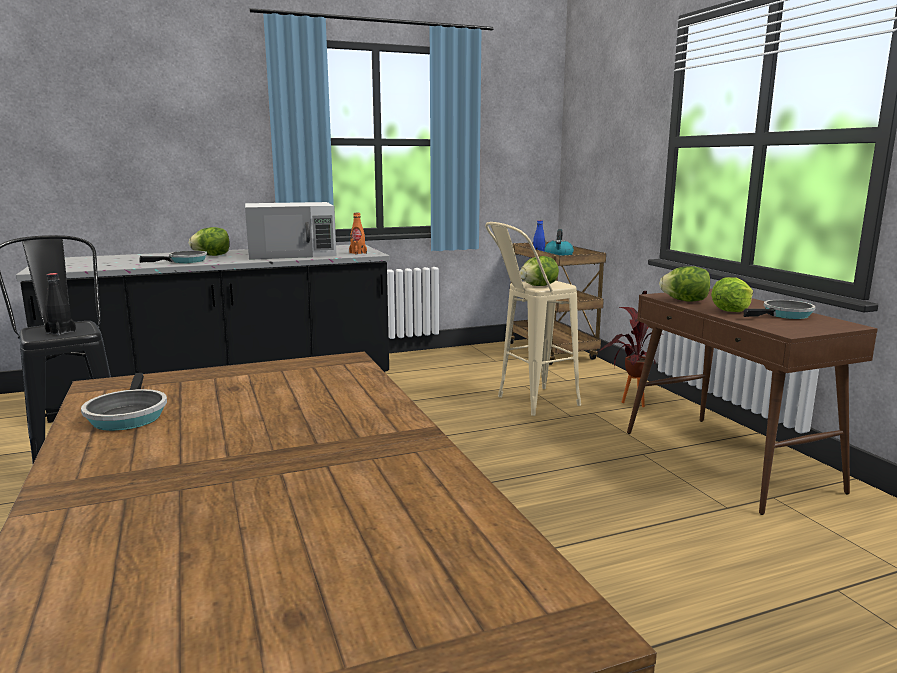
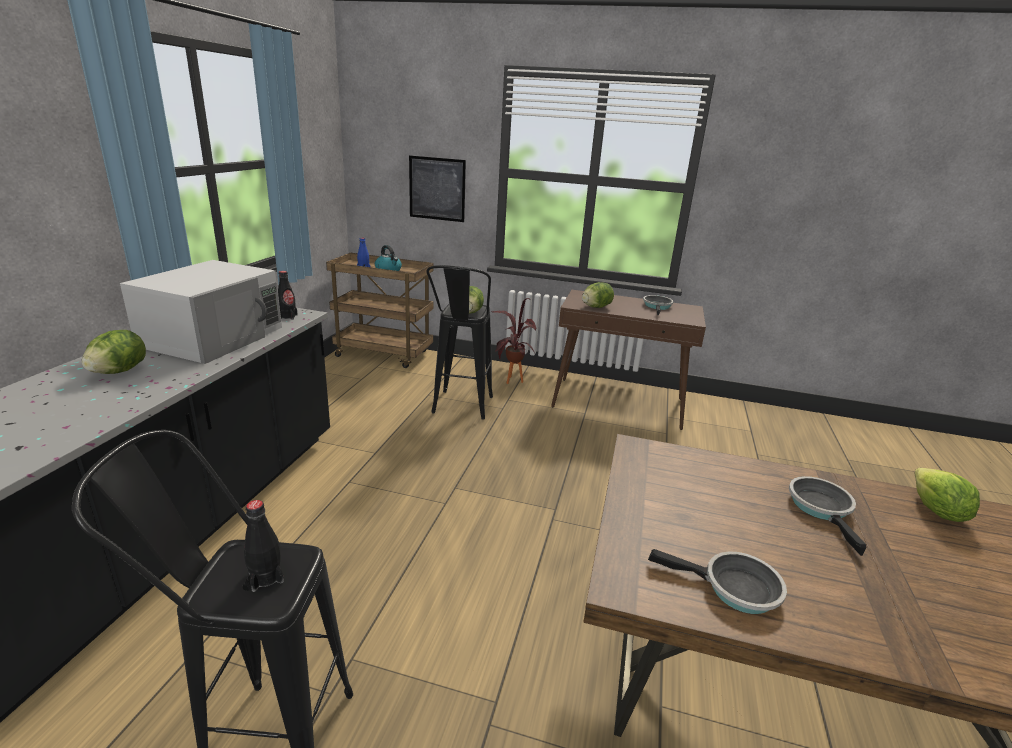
camera: 55 degrees left, 10 degrees up
(185, 261) = (125, 395): frying pan -> frying pan (821, 509)
(358, 253) = (287, 317): orange bottle -> black bottle
(528, 403) = (460, 410): beige stool -> black stool
(619, 169) = (437, 189): none -> picture
(730, 311) = (634, 310): lettuce -> lettuce (936, 511)

